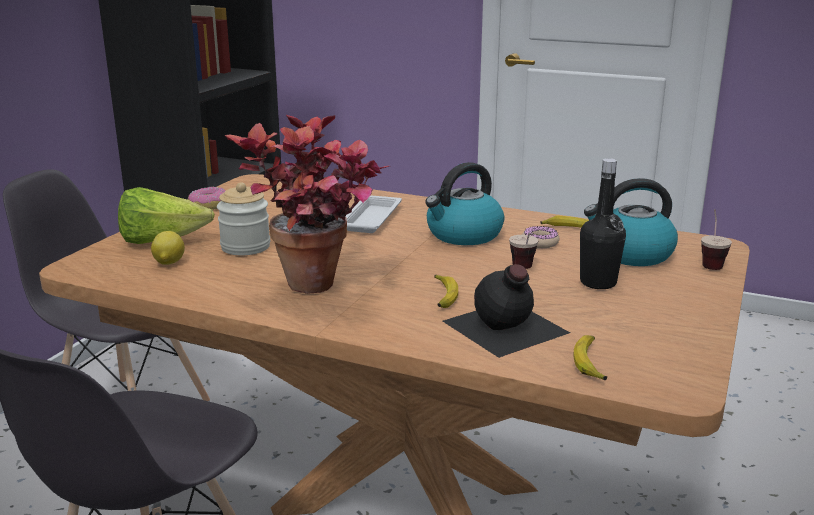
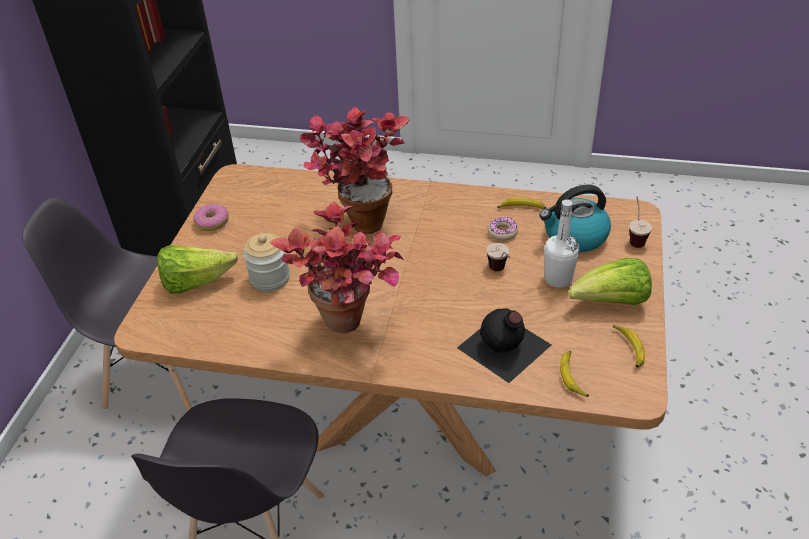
camera: 10 degrees left, 20 degrees up
(168, 263) = (216, 311): lemon -> none
(371, 218) = (358, 219): white tray -> potted plant
(443, 296) = (448, 317): banana -> banana (629, 349)
(463, 235) = (440, 231): kettle -> none
(598, 282) = (558, 279): black bottle -> white bottle
(664, 308) = (611, 302): none -> lettuce

